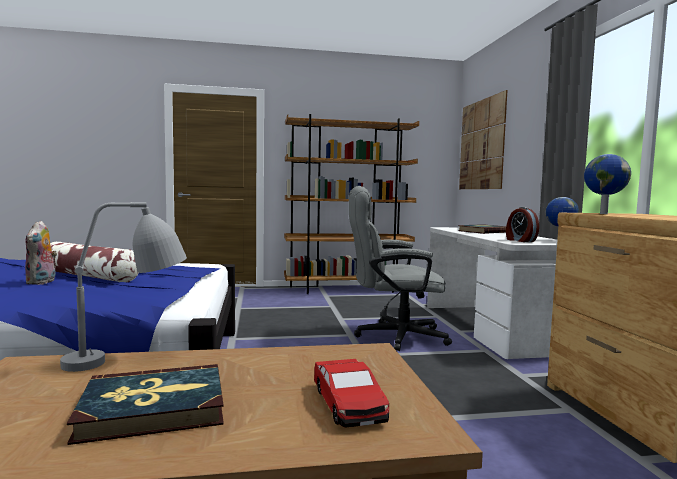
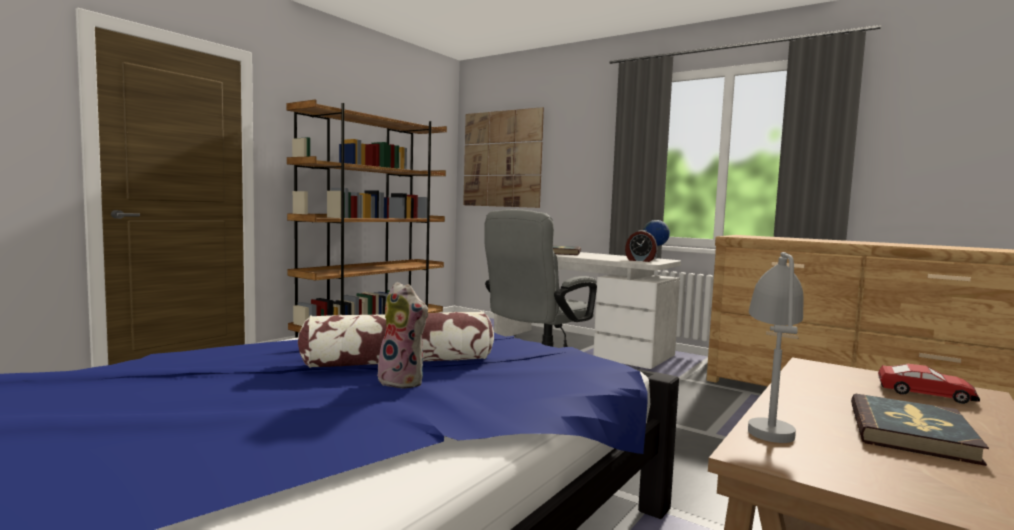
camera: 45 degrees left, 0 degrees up
(602, 213) = (747, 237): globe -> none

